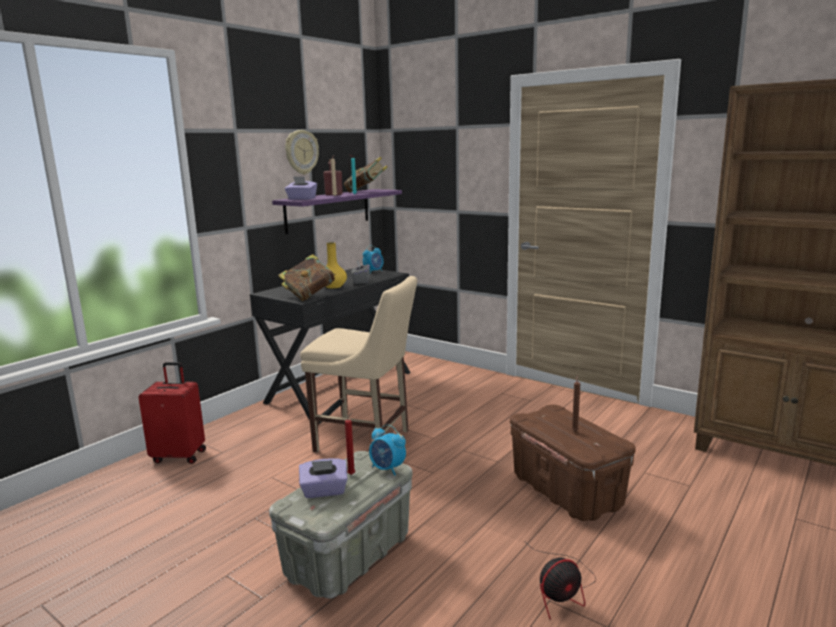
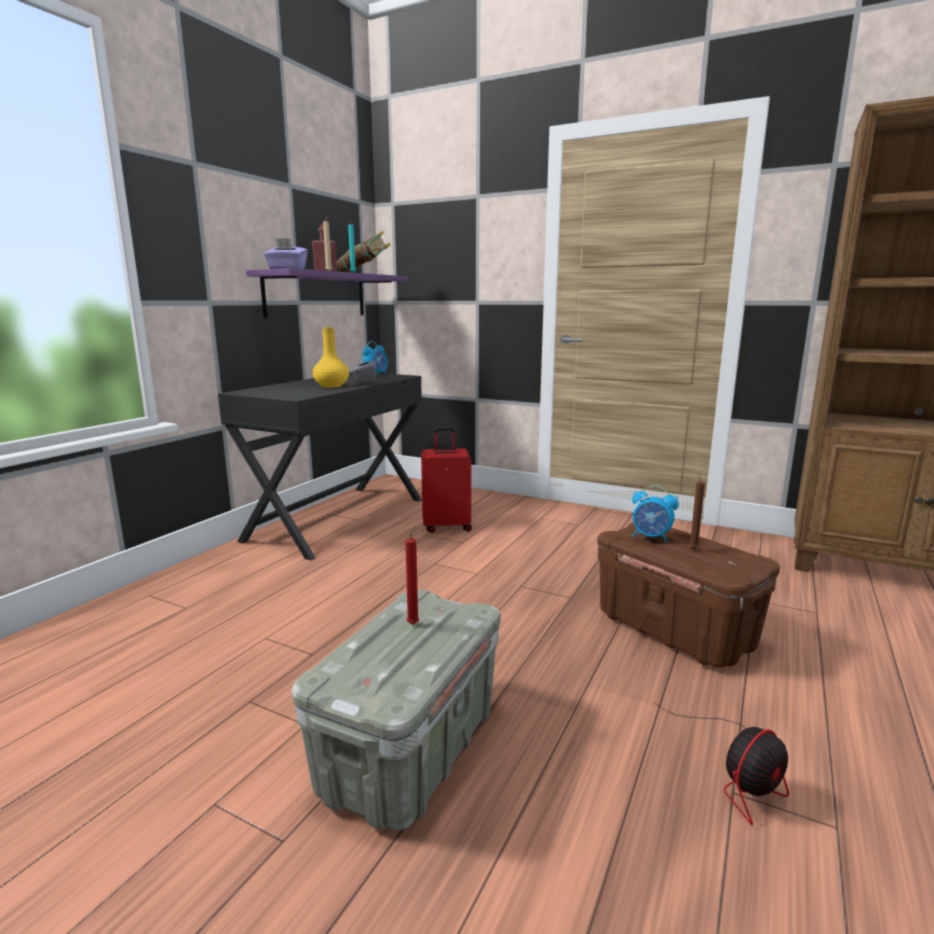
camera: 10 degrees left, 0 degrees up
(179, 456) = (121, 616): red suitcase -> red suitcase (447, 526)
(301, 152) = (283, 212): wall clock -> none
(309, 296) = (302, 394): book -> none
(324, 491) = (378, 652): purple tissue box -> none
(366, 441) = (390, 582): beige chair -> none
(387, 469) = (465, 612): alarm clock -> alarm clock (651, 537)

